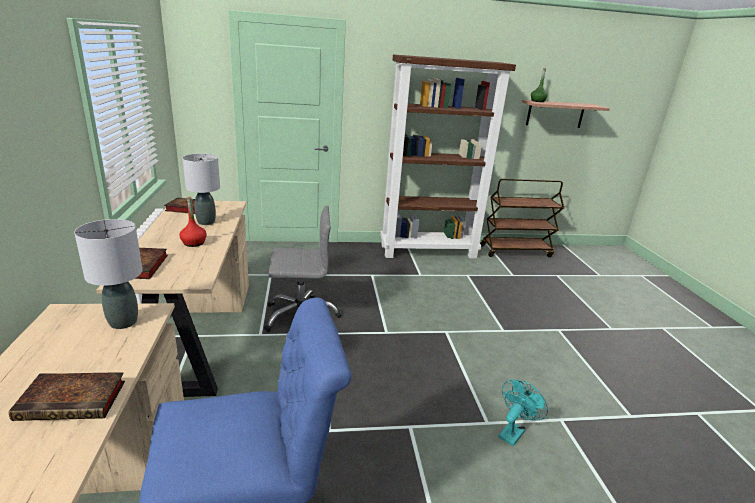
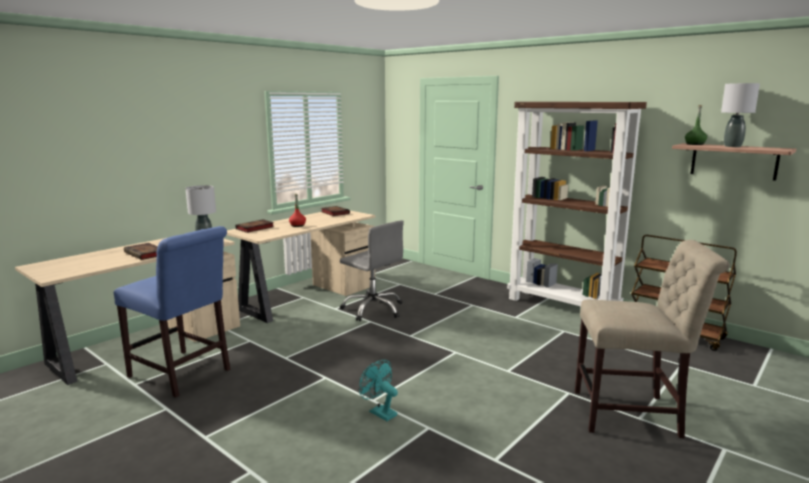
camera: 50 degrees right, 10 degrees down
(206, 222) = (326, 219): grey table lamp -> grey table lamp (732, 146)
(513, 431) = (379, 412): turquoise fan -> turquoise fan turned 135 degrees counterclockwise
(605, 327) = (633, 414): none -> beige chair

